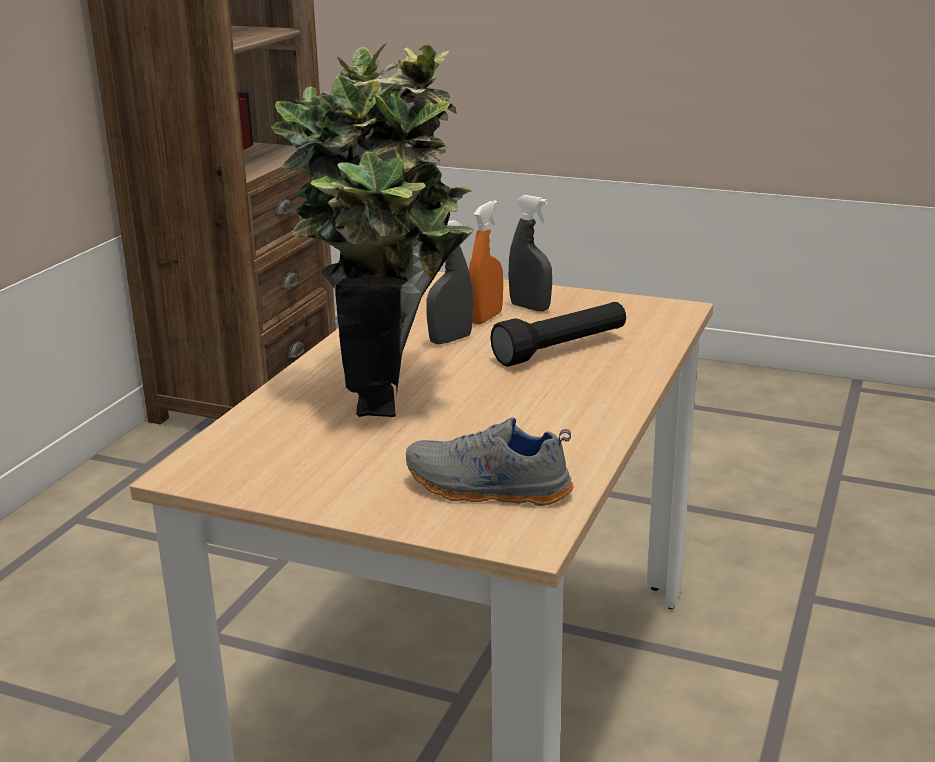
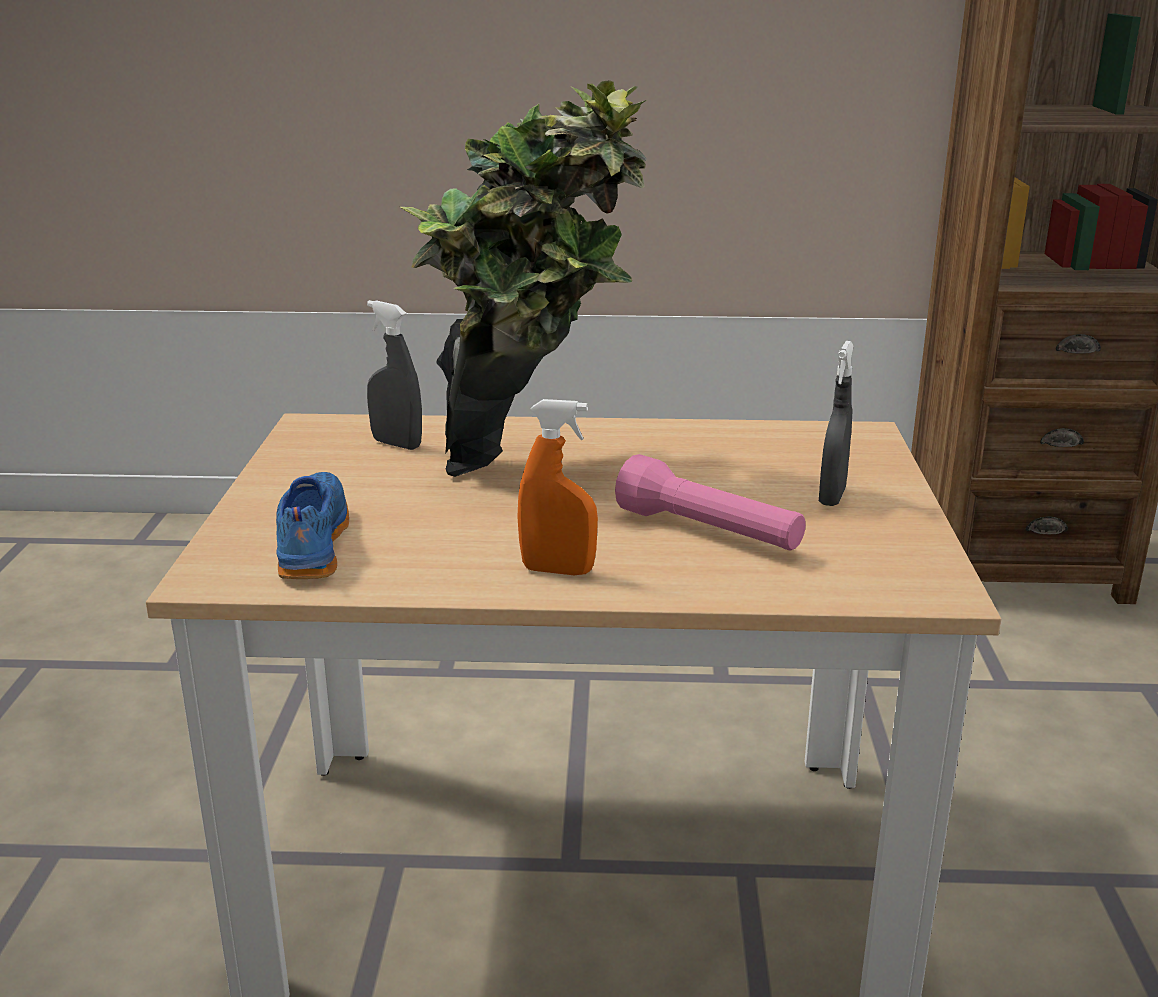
camera: 70 degrees right, 0 degrees up
(450, 339) = (684, 471): grey spray bottle -> grey spray bottle (396, 444)
(486, 318) = (770, 479): orange spray bottle -> orange spray bottle (557, 570)
(487, 490) = (310, 544): grey shoe -> blue shoe
(561, 349) = (708, 532): black flashlight -> pink flashlight

